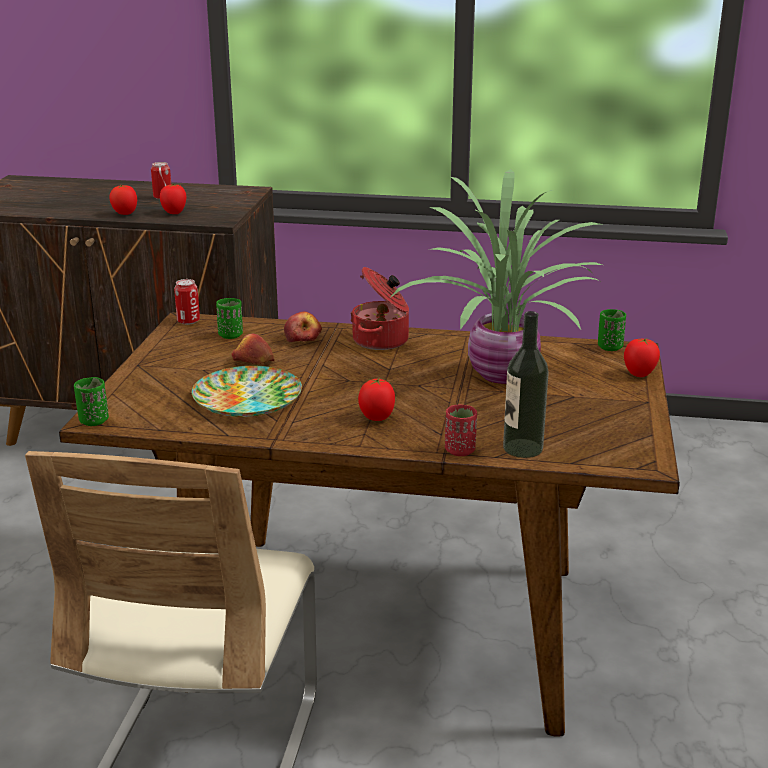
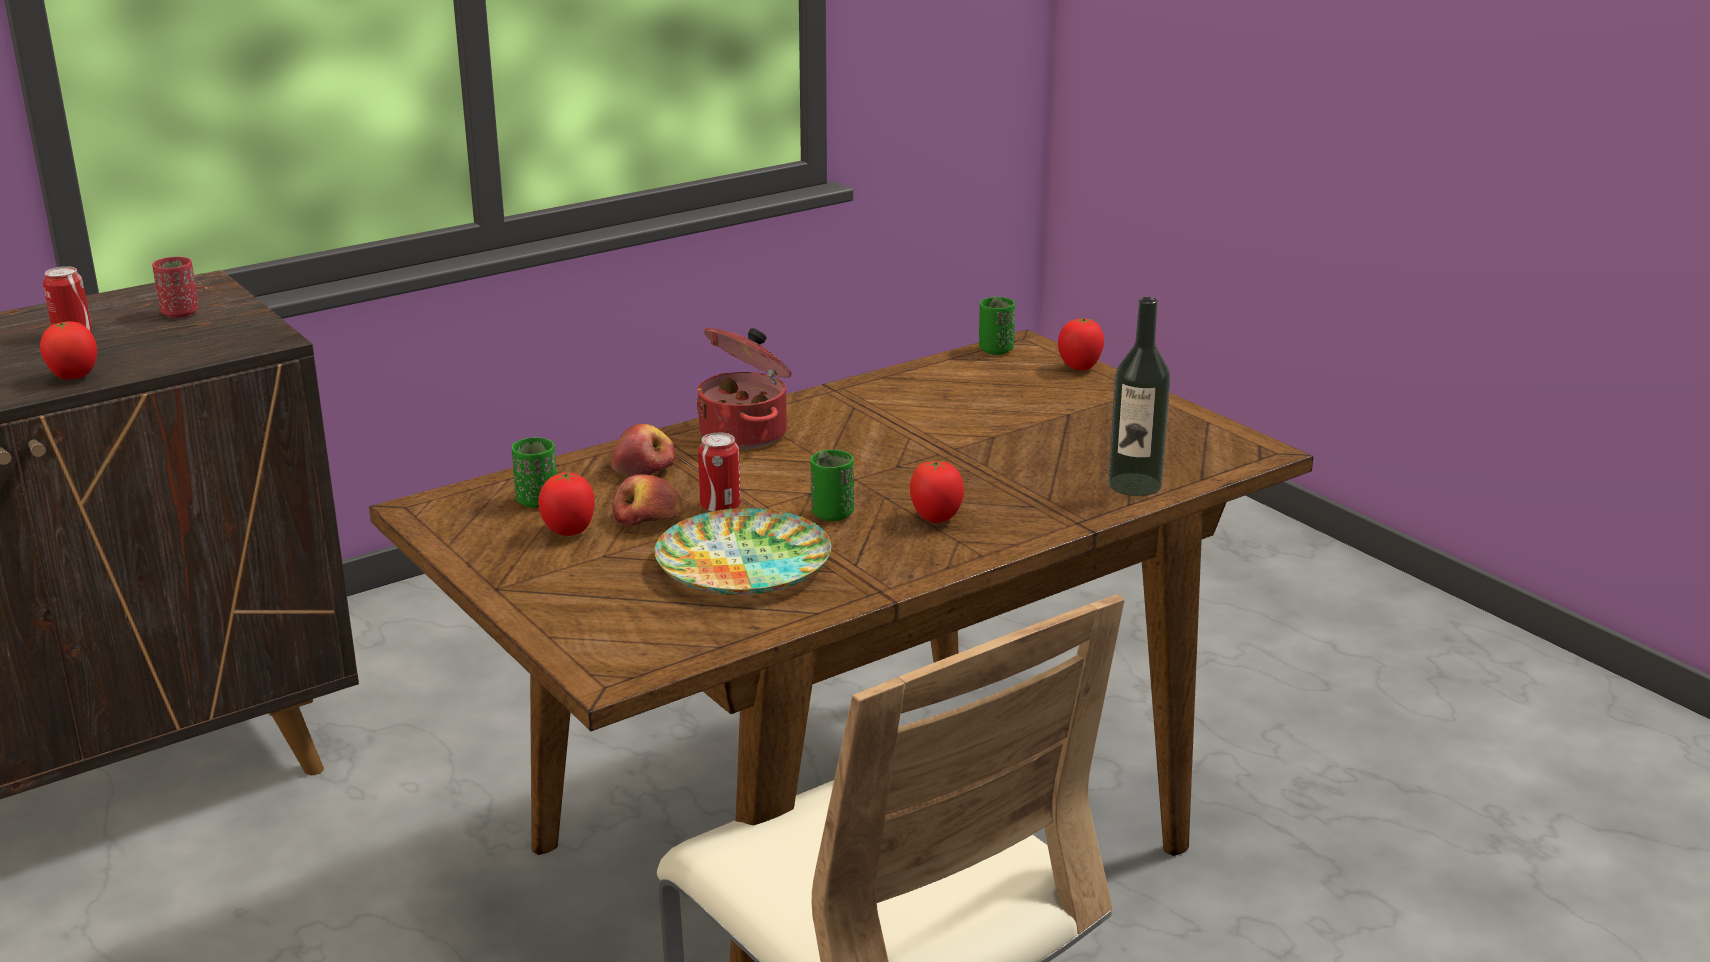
camera: 45 degrees left, 0 degrees up
(94, 421) = (610, 678): green cup -> green cup (832, 514)
(174, 213) = (161, 351): tomato -> tomato (569, 532)
(188, 321) = (431, 507): can -> can (720, 506)
(460, 450) = (1086, 513): red cup -> red cup (180, 313)
(502, 372) = (952, 417): potted plant -> none

